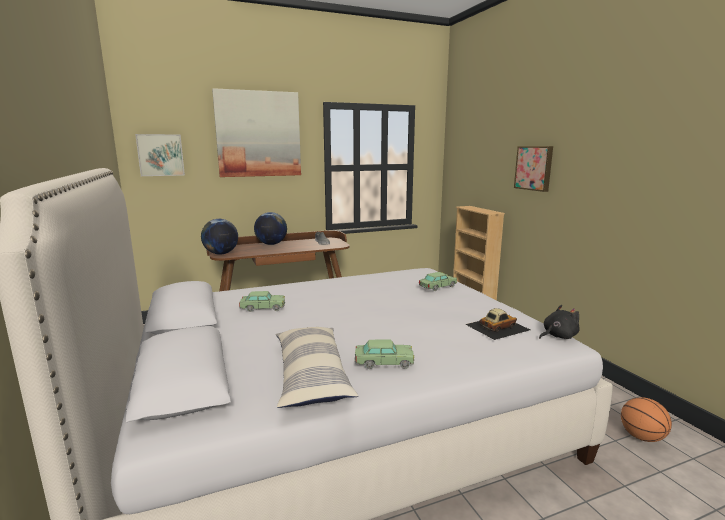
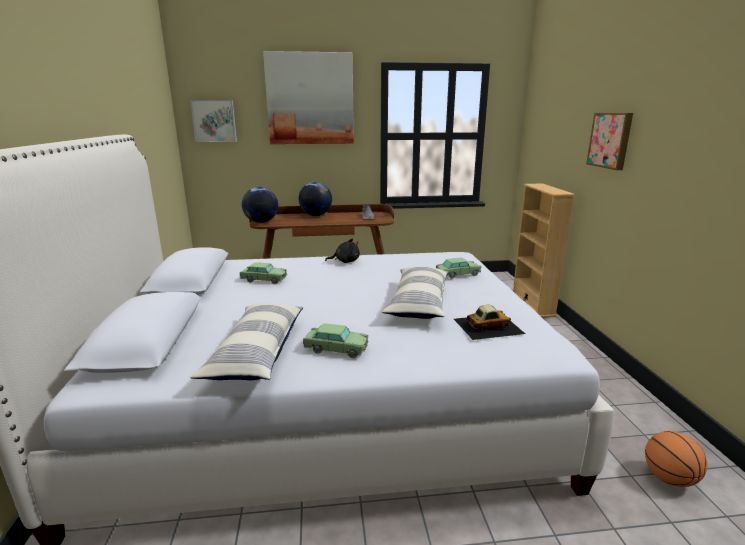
camera: 15 degrees right, 5 degrees up
(424, 314) = (418, 302): none -> pillow
(558, 336) = (556, 345): black plush toy -> black plush toy (345, 261)

